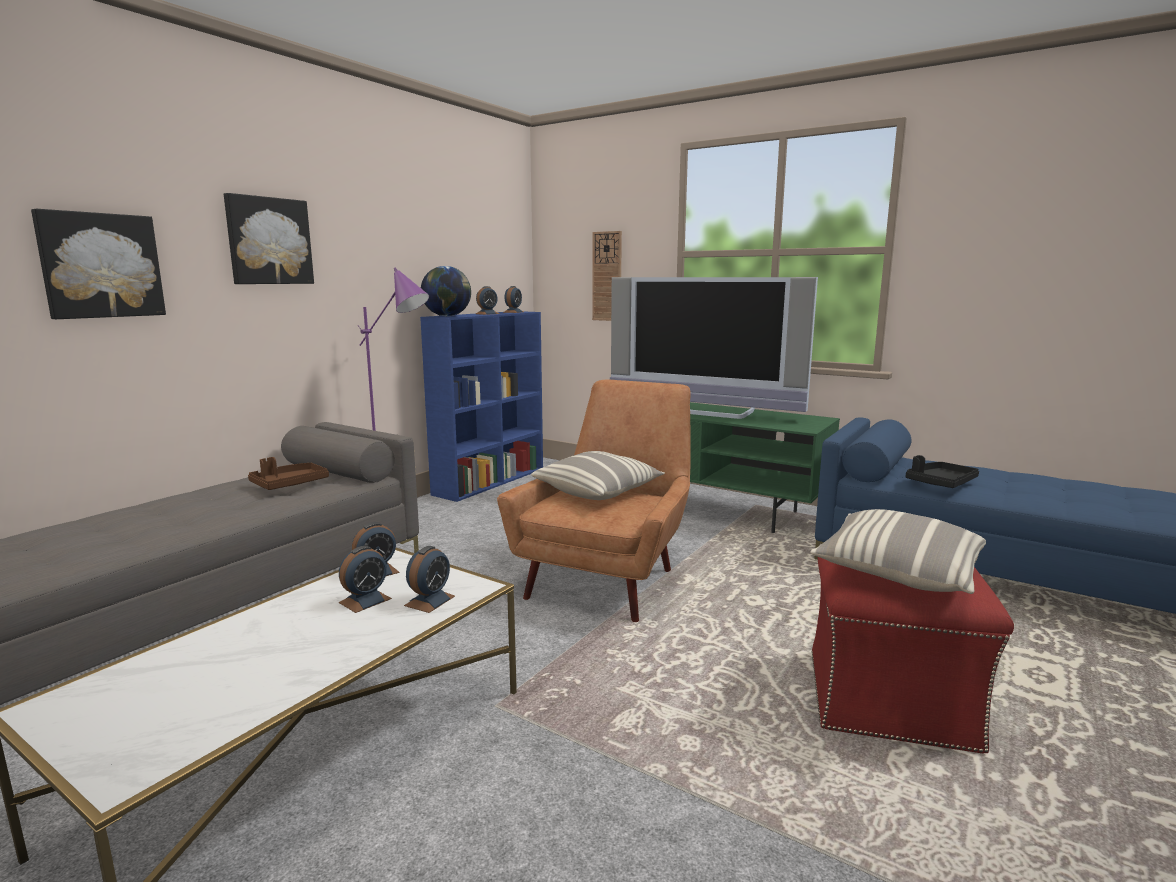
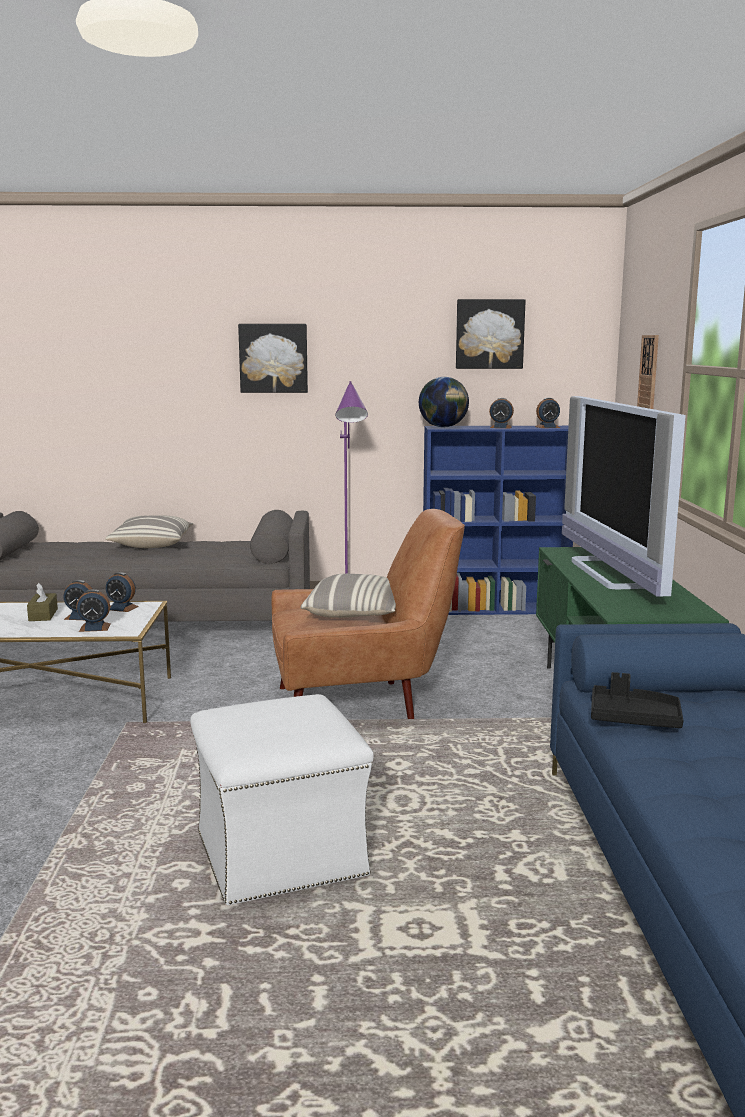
camera: 55 degrees right, 0 degrees up
(100, 265) = (151, 379): picture -> picture (489, 334)
(289, 484) = (221, 550): brown tray -> none
(305, 622) = (43, 615): none -> brown tissue box
(891, 699) = (281, 854): red ottoman -> white ottoman
(898, 573) = (260, 719): pillow -> pillow (152, 544)

